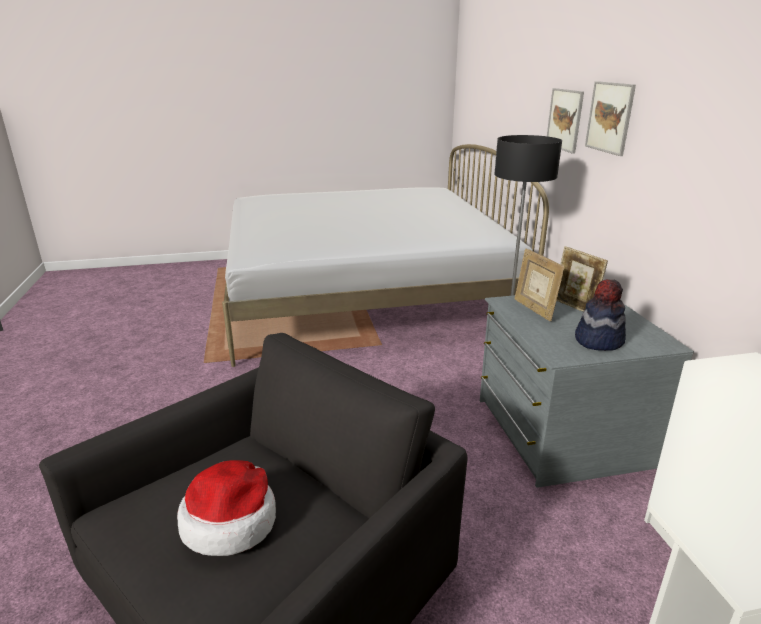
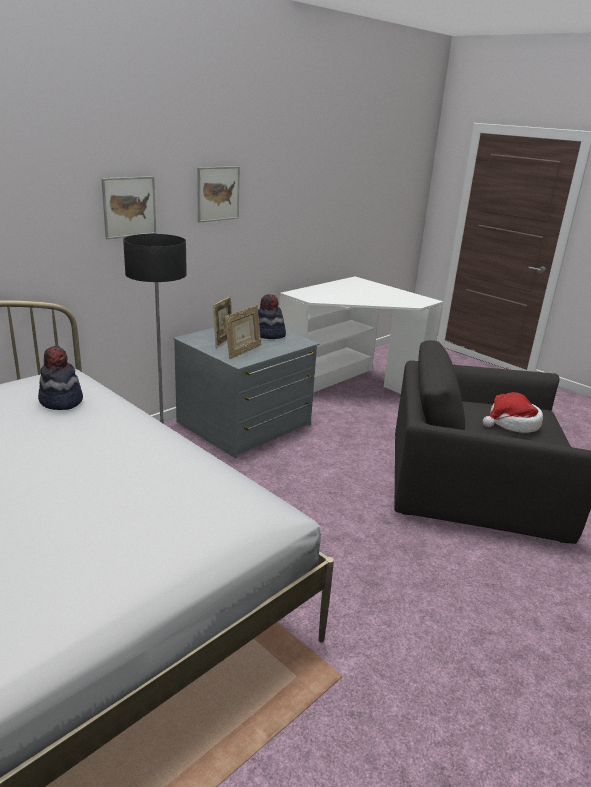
camera: 125 degrees left, 0 degrees up
(446, 229) = (61, 401): none -> hat
(564, 120) = (56, 223): picture -> picture (218, 193)

